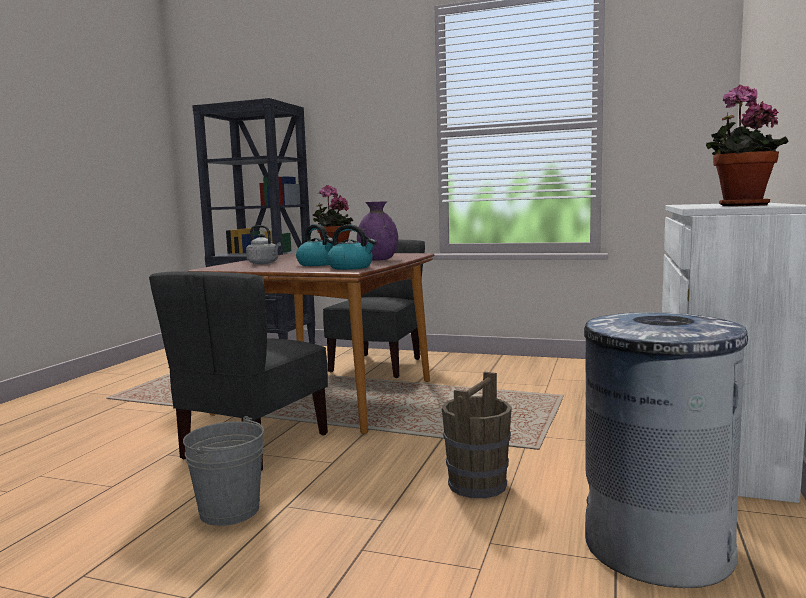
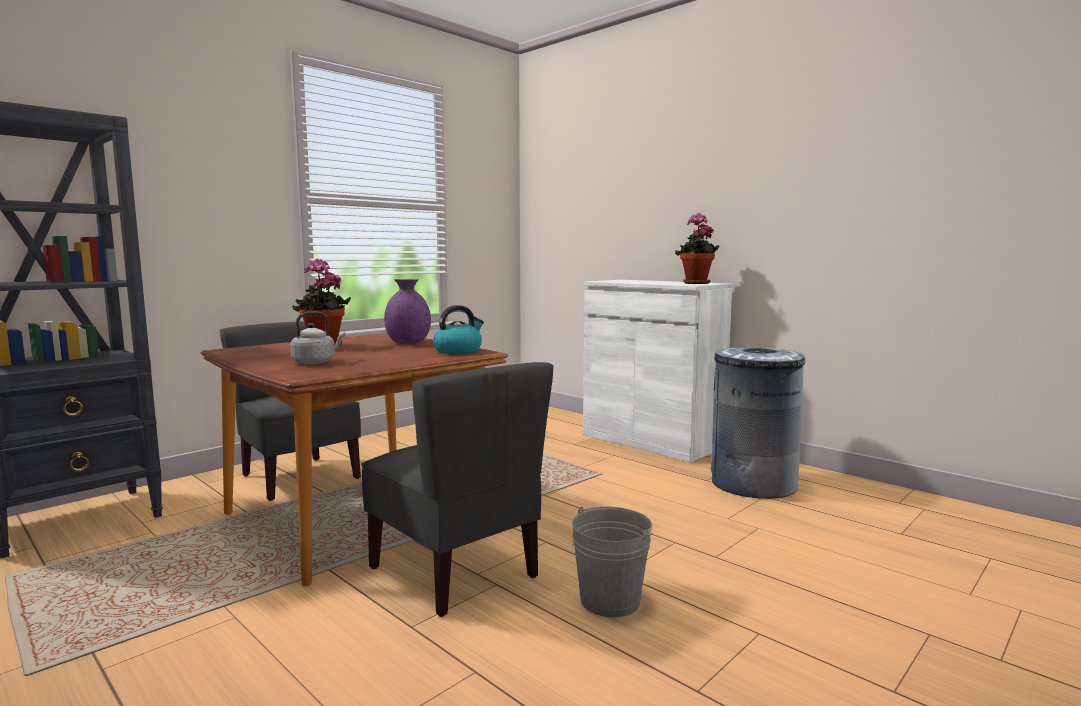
camera: 65 degrees left, 0 degrees up
(318, 264) = (393, 353): kettle -> none
(477, 484) = (642, 503): brown bucket -> none

